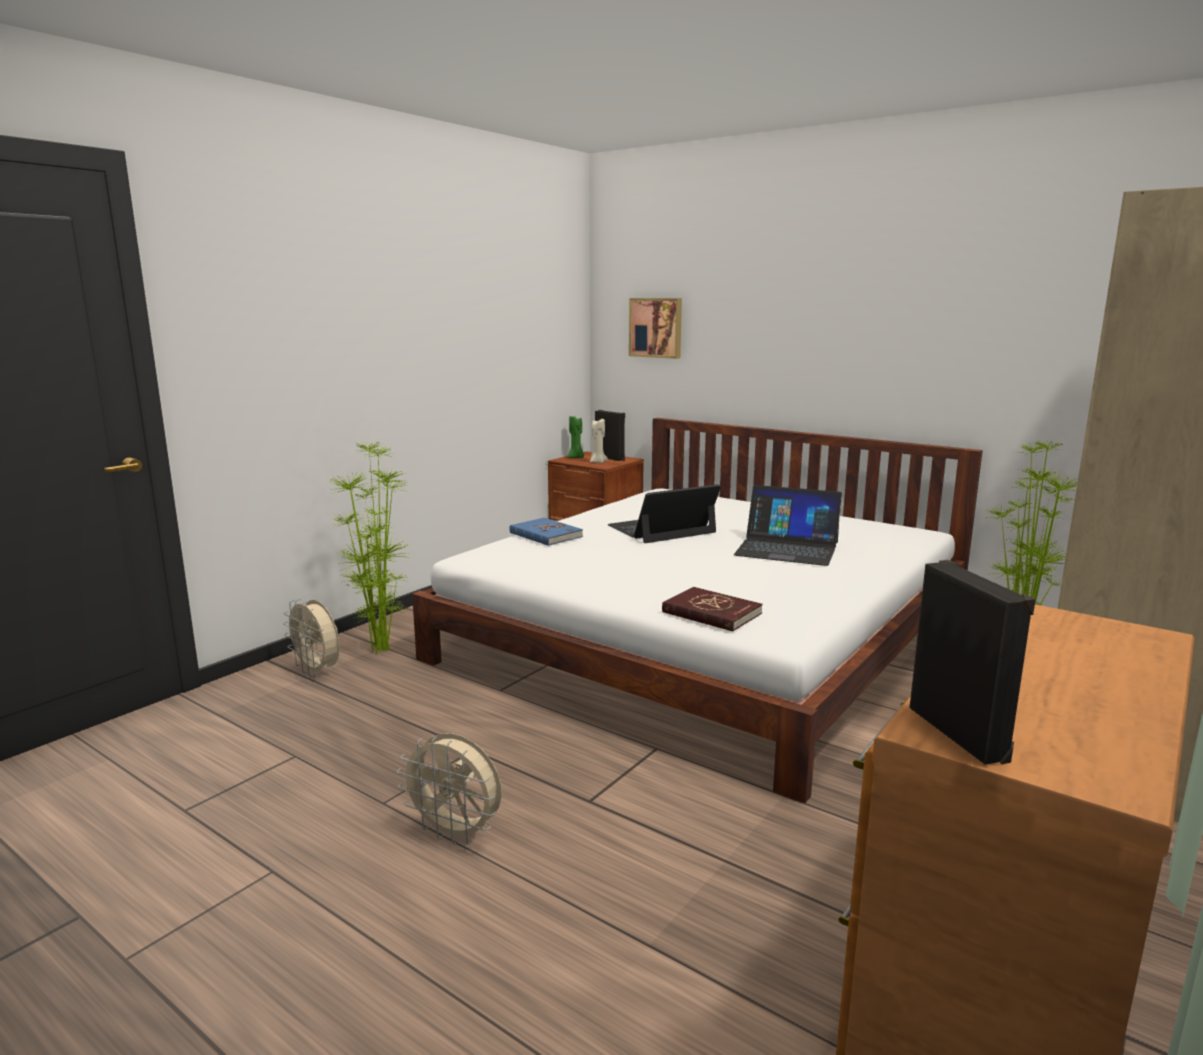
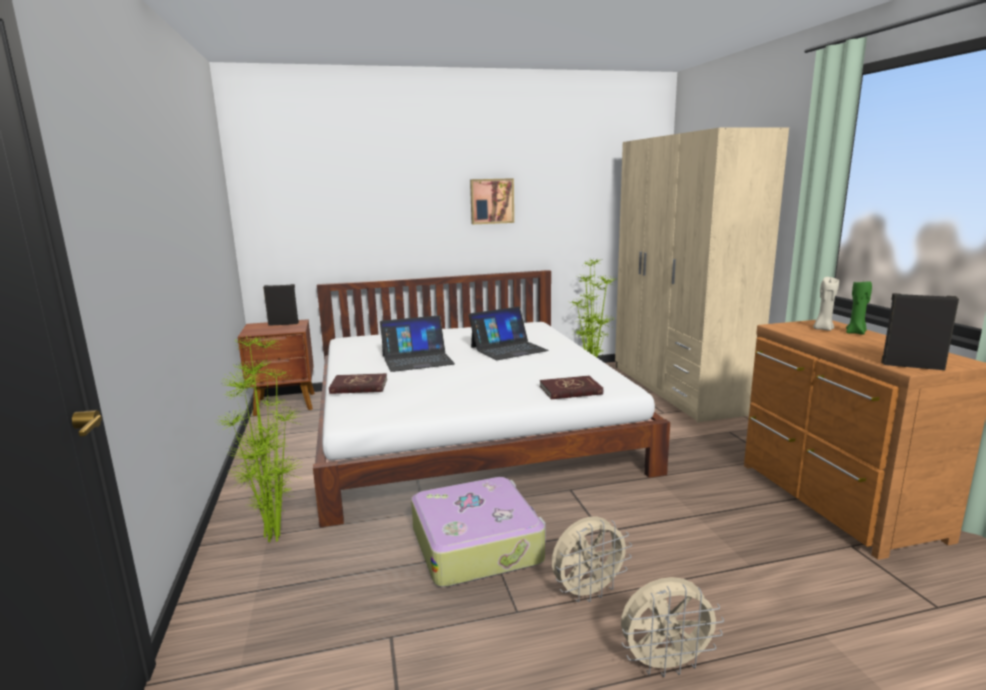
camera: 50 degrees left, 0 degrees up
(318, 671) = (255, 581): beige fan -> beige fan (665, 664)
(473, 738) = (477, 544): none -> suitcase
(545, 535) = (359, 386): blue book -> red book
(576, 458) = (255, 329): green candle -> green candle (856, 333)
(597, 462) = (283, 328): beige candle -> beige candle (823, 329)
(656, 327) = (304, 212): picture -> picture (491, 201)
(662, 529) = (417, 360): laptop -> laptop turned 120 degrees counterclockwise

